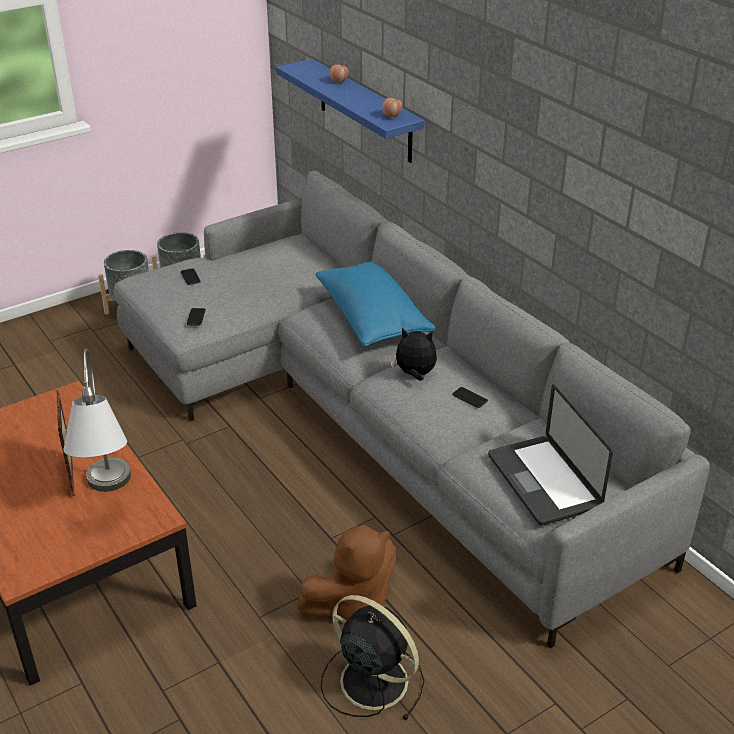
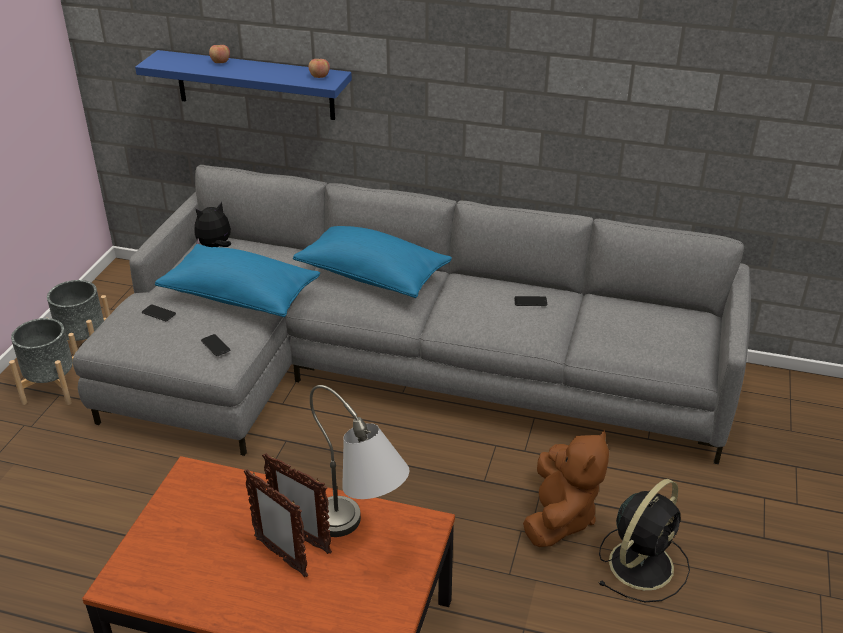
camera: 40 degrees left, 0 degrees up
(45, 480) = (280, 557): none -> picture frame
(258, 290) = (240, 296): none -> blue pillow
(371, 679) = (642, 563): black fan -> black fan turned 135 degrees clockwise
(415, 374) = (467, 304): plush toy -> plush toy (215, 247)
(543, 481) = (656, 335): laptop -> none

